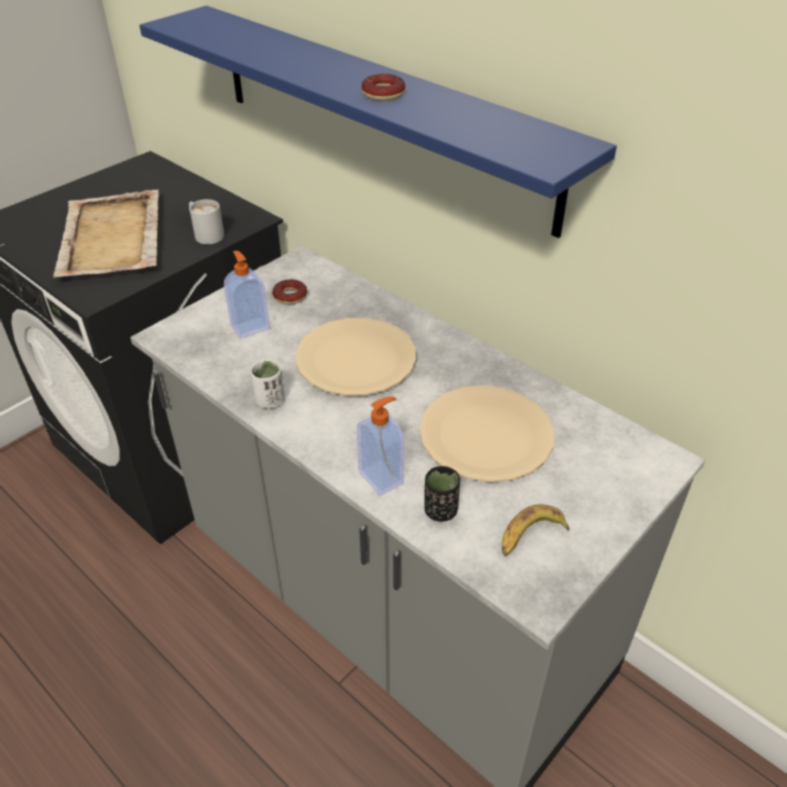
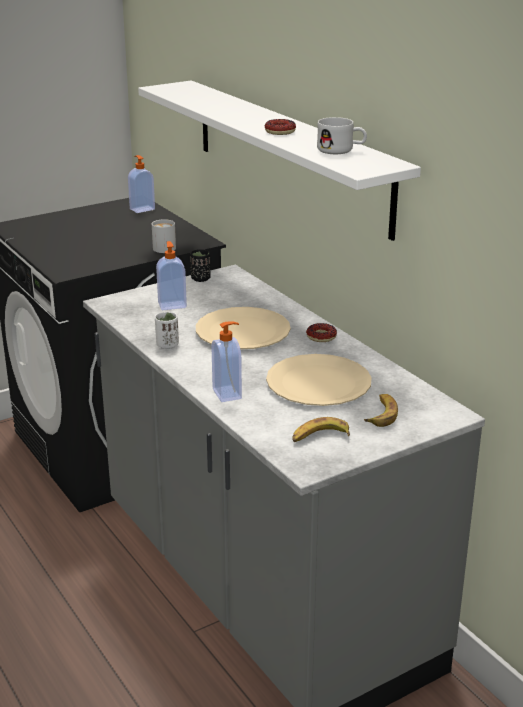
camera: 15 degrees right, 15 degrees down
(111, 239) = (90, 243): beige tray -> none
(157, 174) = (142, 209): none -> soap dispenser
(290, 296) = (211, 291): donut -> donut (321, 336)
(377, 113) = (288, 153): blue shelf -> white shelf
(440, 510) = (261, 415): black cup -> black cup (200, 279)
(490, 123) = (341, 150): none -> white mug
(585, 477) = (381, 414): none -> banana

